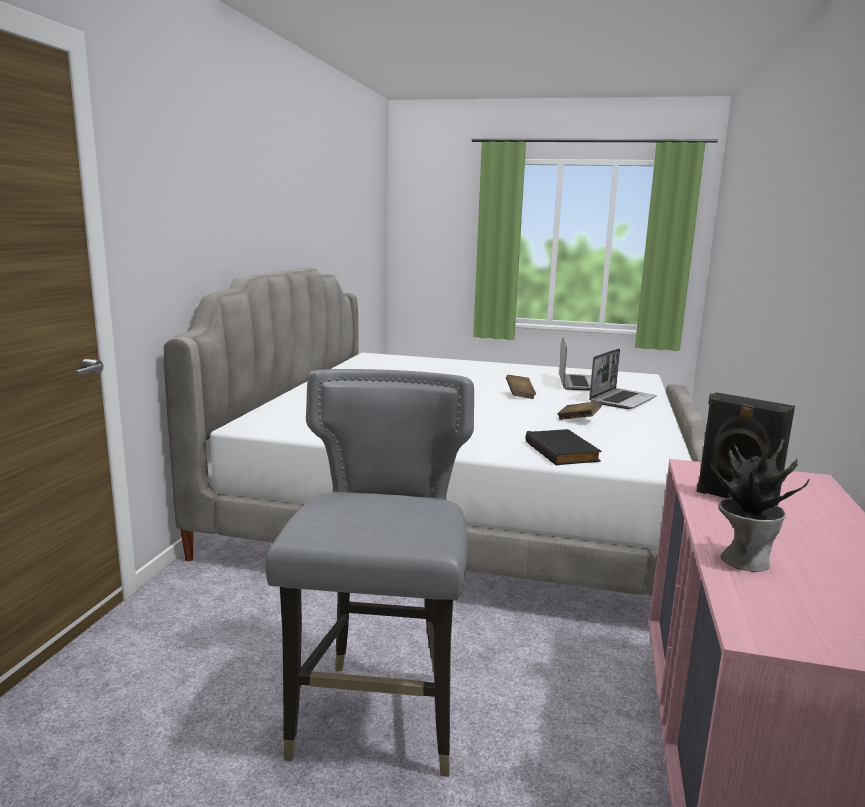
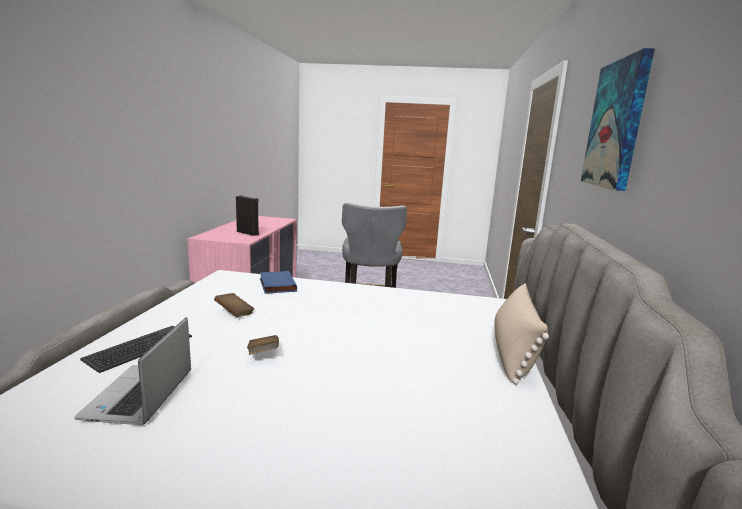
camera: 175 degrees right, 0 degrees up
(241, 182) = (616, 124): none -> picture
(303, 391) = (513, 352): none -> beige pillow
(563, 451) = (276, 285): black book -> blue book
(622, 400) = (140, 348): laptop -> keyboard
(743, 559) = (272, 225): potted plant -> none

